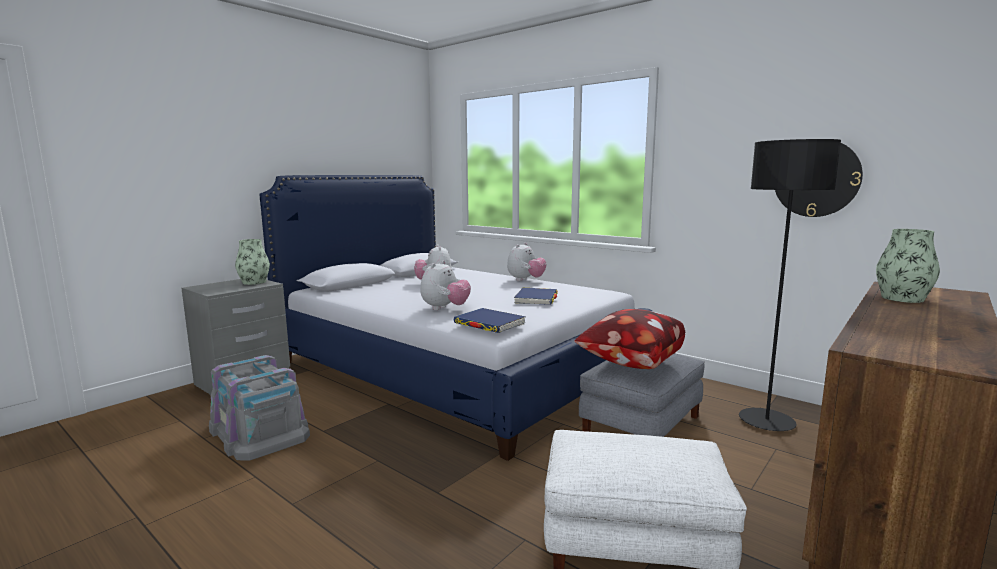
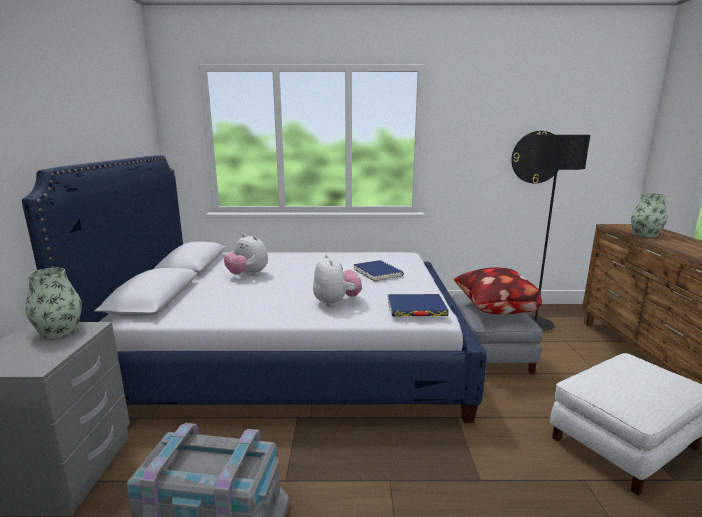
camera: 40 degrees left, 5 degrees up
(526, 280) = (320, 255): plush toy -> none

